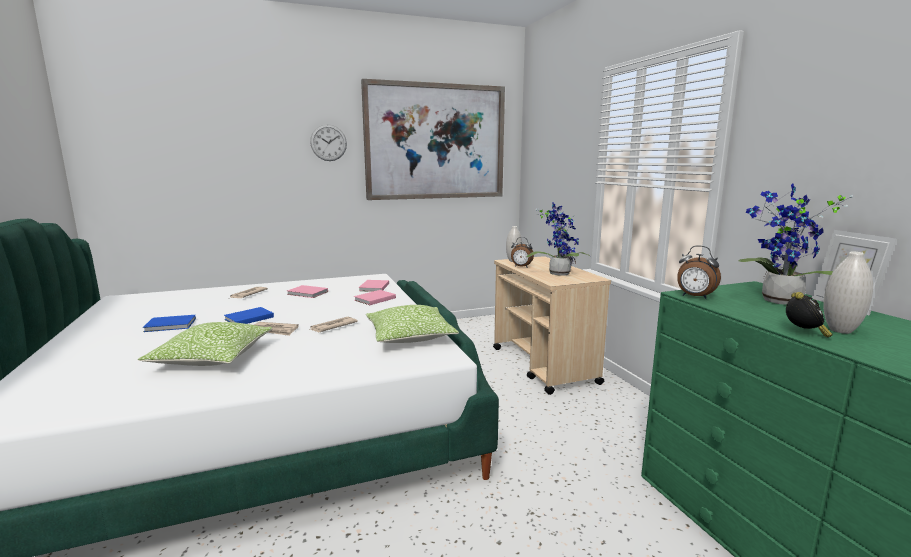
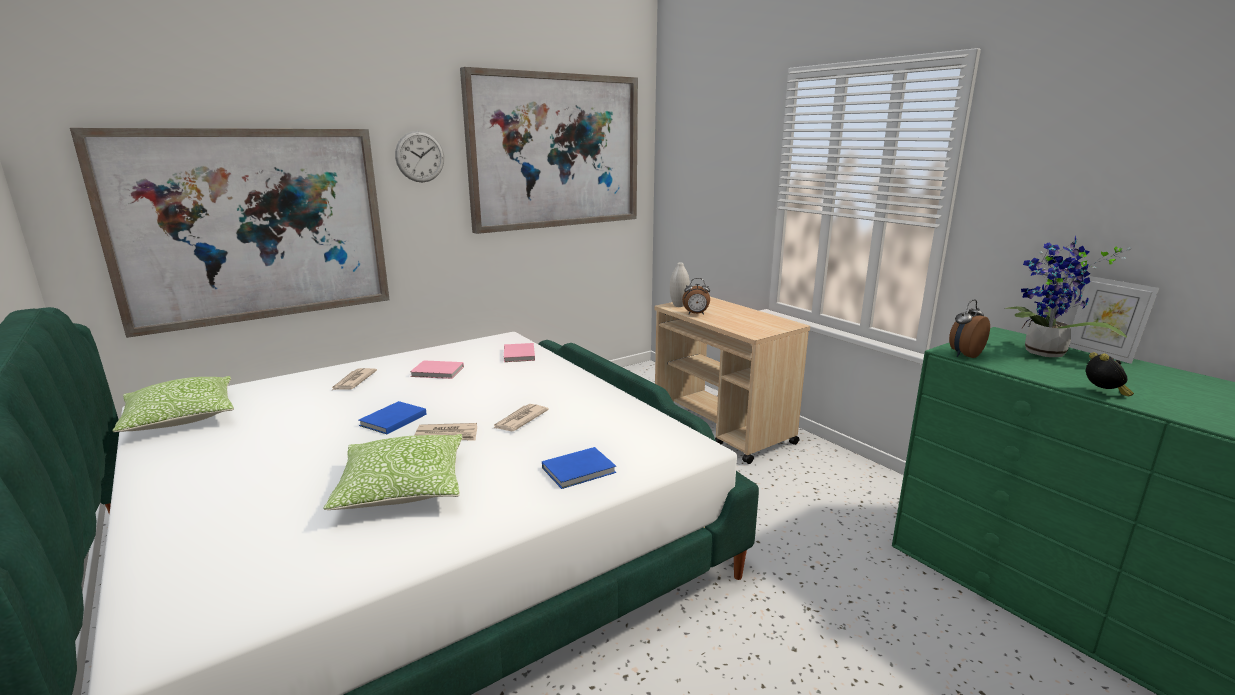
camera: 15 degrees left, 5 degrees up
(171, 325) = (289, 444): blue book -> blue book (581, 470)
(208, 186) = (252, 225): none -> picture
(374, 299) = (535, 373): pink book -> none
(410, 337) = (630, 424): pillow -> pillow (181, 418)
(558, 273) = (745, 320): potted plant -> none
(694, 297) = (964, 355): alarm clock -> alarm clock turned 120 degrees clockwise
(840, 330) = (1127, 386): white vase -> none

